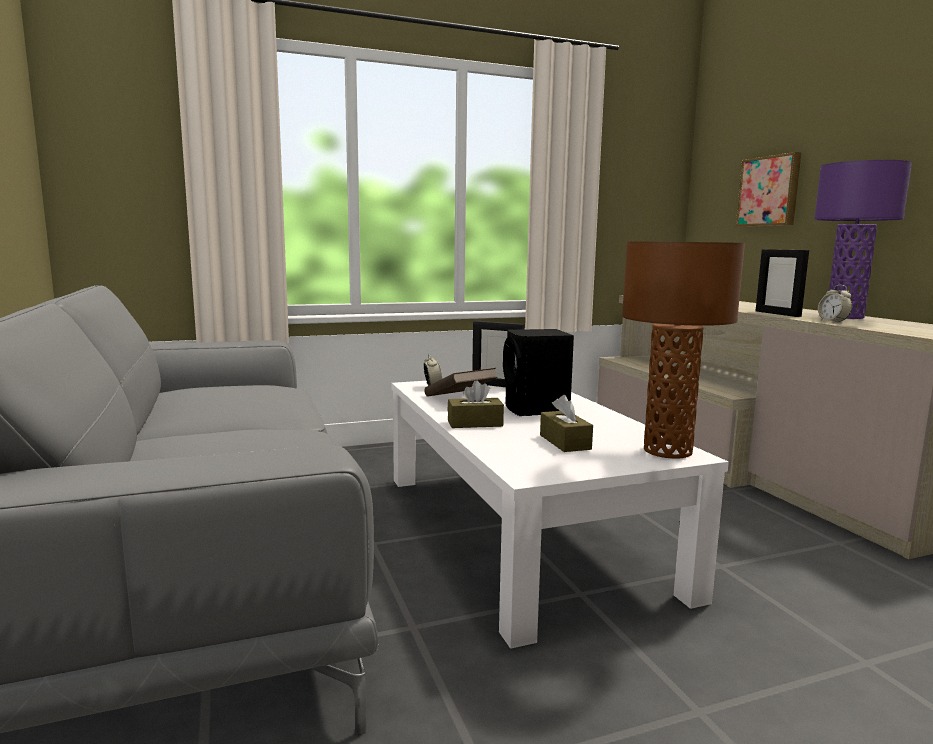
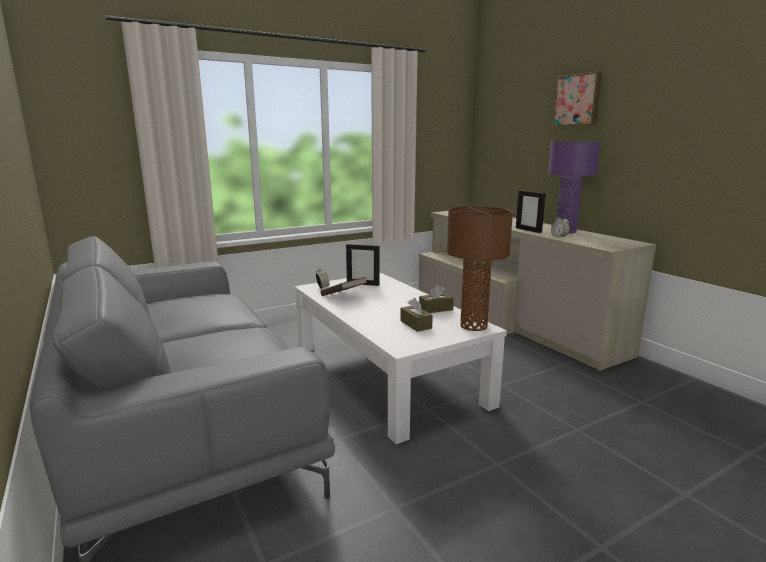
camera: 10 degrees left, 5 degrees up
(475, 423) = (359, 315): brown tissue box -> brown tissue box (436, 309)
(536, 410) = (393, 302): black speaker -> none
(770, 191) = (521, 148): picture -> picture (578, 100)

